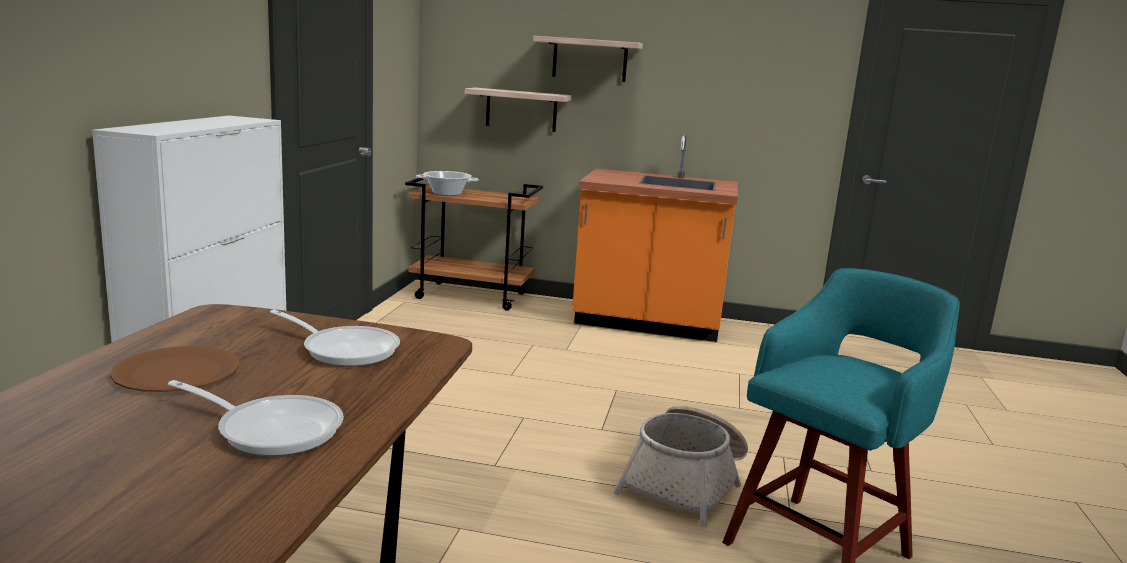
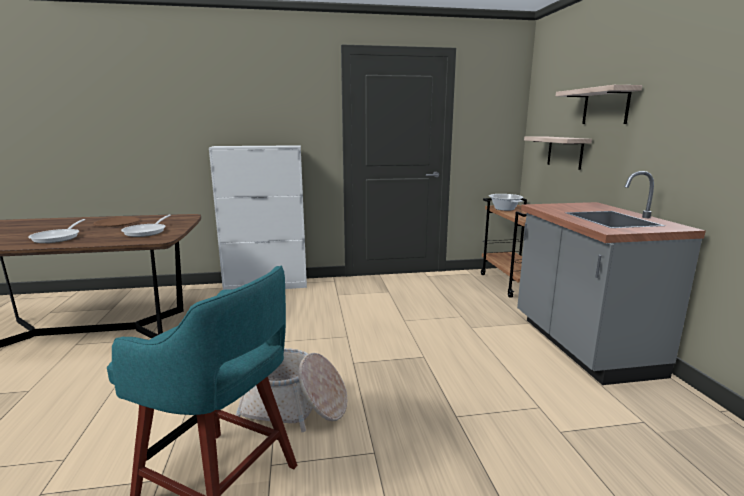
camera: 70 degrees right, 0 degrees up
(647, 324) = (581, 346): orange counter -> grey counter

